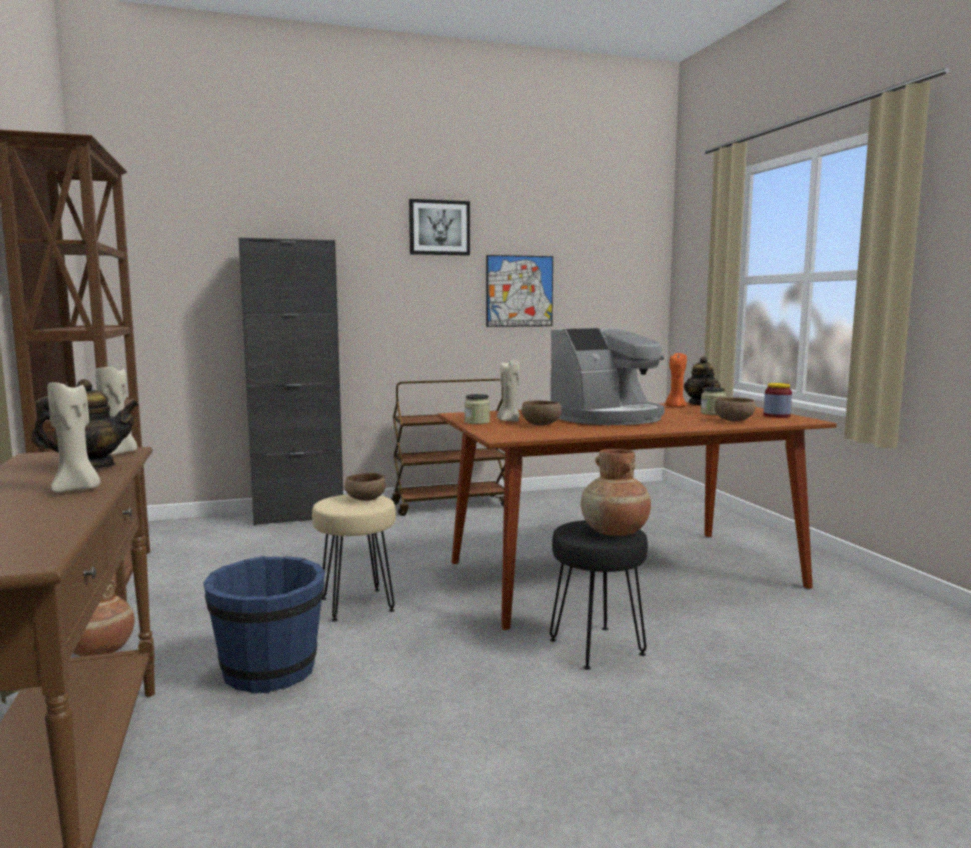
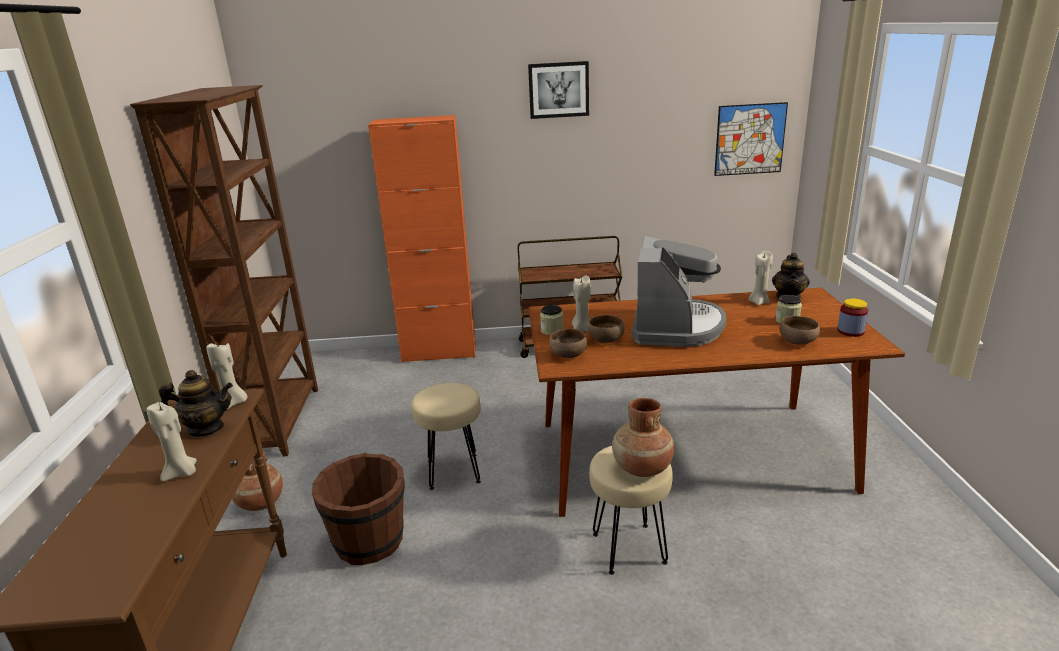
camera: 15 degrees right, 15 degrees up
(270, 671) = (369, 542): blue bucket -> brown bucket
(298, 516) = (439, 353): black cabinet -> orange cabinet
(364, 499) = (454, 394): brown bowl -> brown bowl (567, 355)
(519, 291) = (640, 146): picture -> picture (750, 139)
(596, 648) = (628, 549): black stool -> beige stool
(607, 418) = (676, 327): coffee machine -> coffee machine turned 60 degrees counterclockwise
(675, 406) = (758, 302): orange candle -> beige candle

